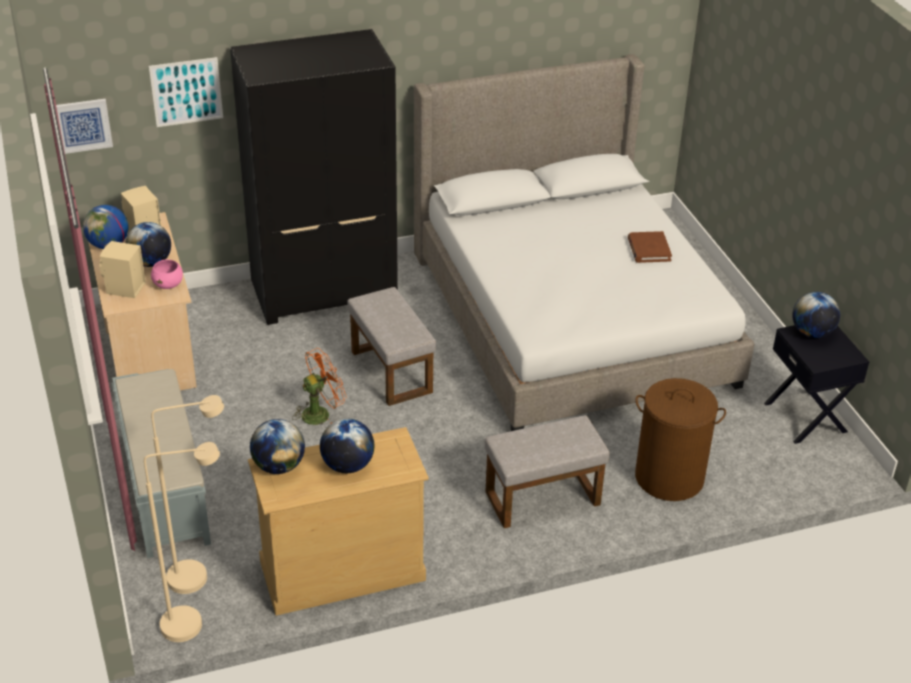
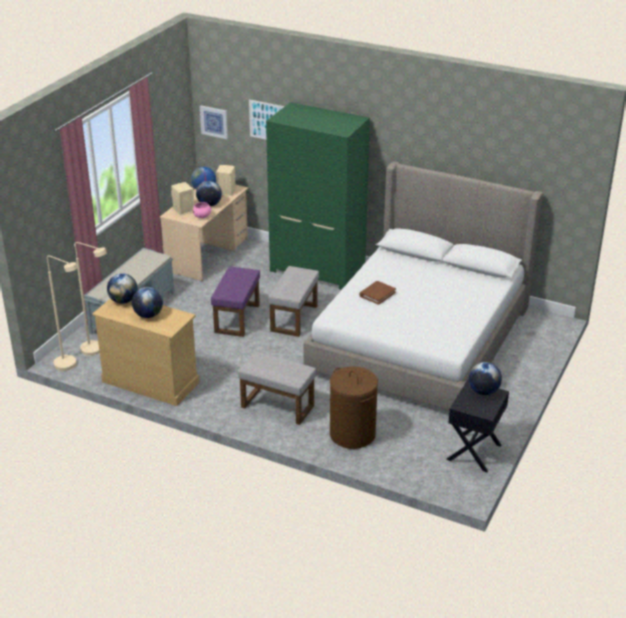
camera: 45 degrees right, 5 degrees down
(320, 413) = (237, 318): orange fan -> purple ottoman
(324, 290) = (318, 269): black wardrobe -> green wardrobe
(648, 249) = (458, 309): brown book -> brown book (377, 294)

